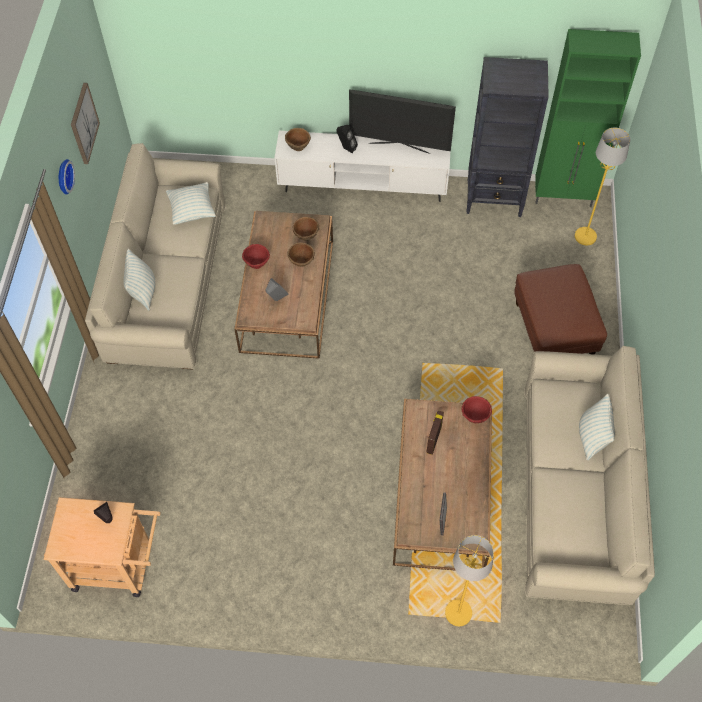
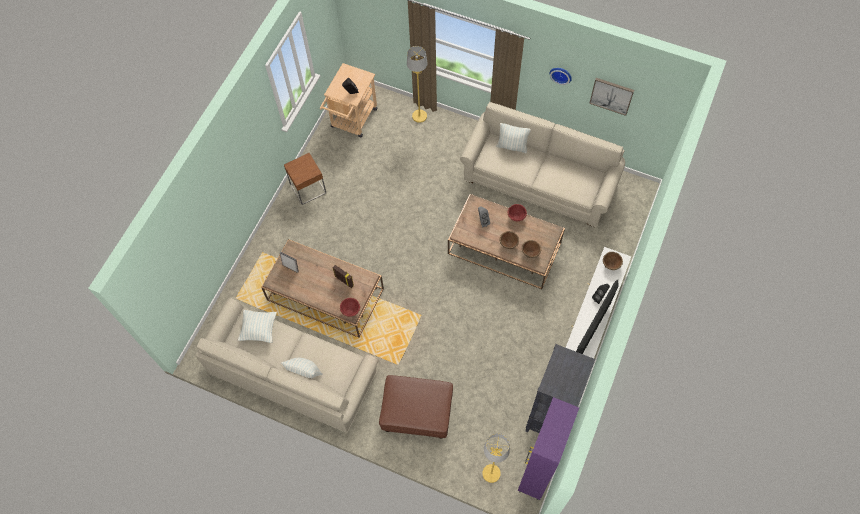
camera: 110 degrees right, 5 degrees up
(192, 211) = (571, 187): pillow -> pillow (259, 329)
(271, 588) = (308, 188): none -> brown side table
(458, 612) = (251, 278): yellow floor lamp -> yellow floor lamp (419, 116)
(564, 196) = (536, 474): green cabinet -> purple cabinet

